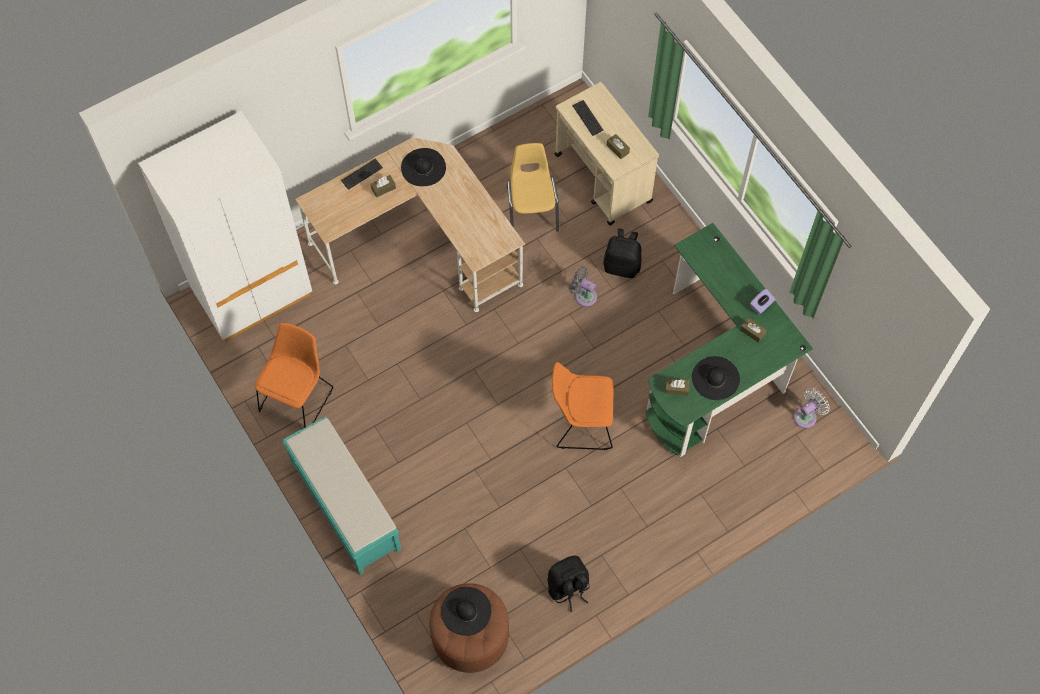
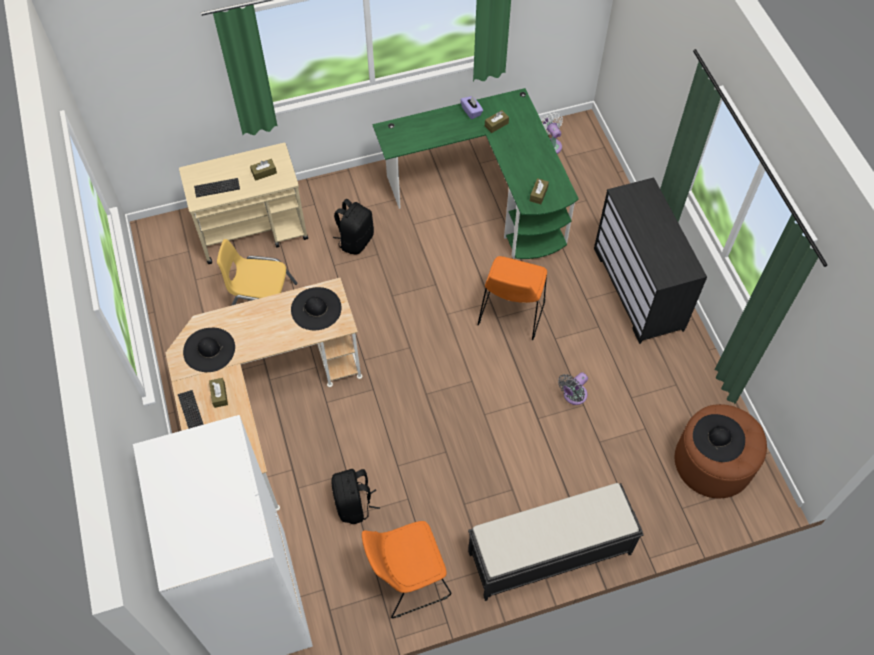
camera: 75 degrees left, 5 degrees down
(297, 397) = (407, 578): orange chair -> orange chair turned 60 degrees counterclockwise
(345, 504) = (548, 553): turquoise bench -> black bench
(568, 588) = (678, 366): black backpack -> black backpack (354, 505)
(583, 295) = (376, 279): grey fan -> grey fan (573, 396)
(648, 536) = (638, 289): none -> black dresser
(715, 378) = (535, 163): black hat -> black hat (316, 308)

